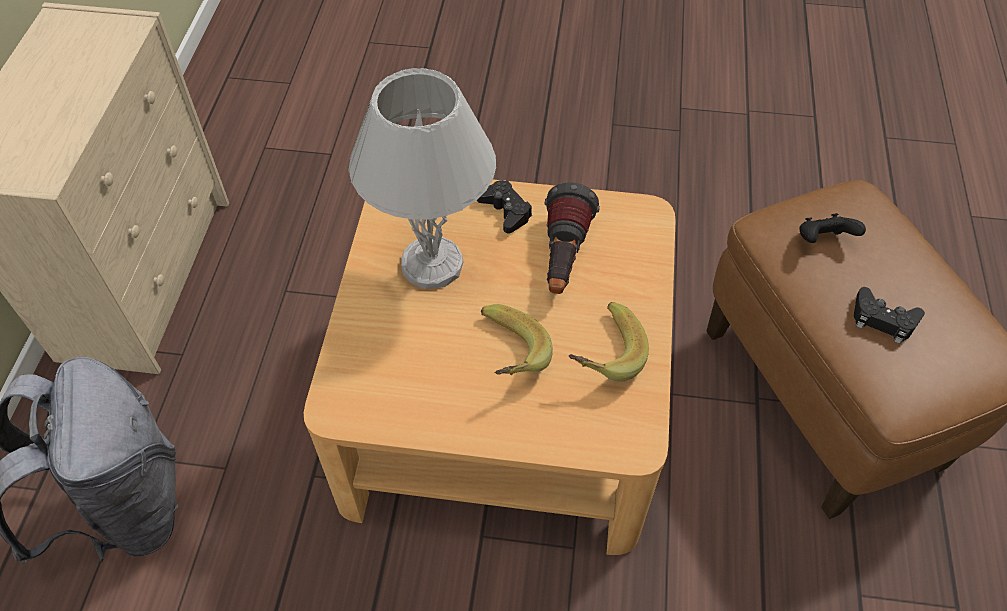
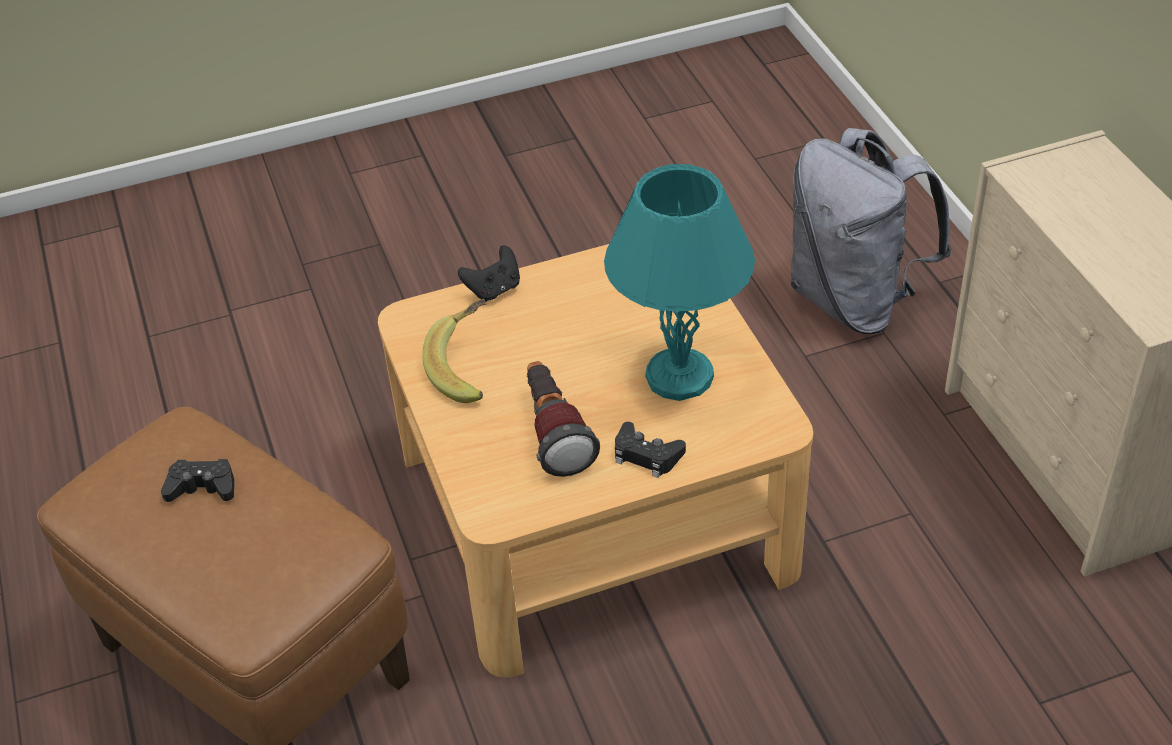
camera: 155 degrees right, 10 degrees down
(433, 262) = (680, 378): white table lamp -> turquoise table lamp
(506, 356) = (554, 333): banana -> none
(822, 241) = (281, 547): black game controller -> black game controller (494, 289)

